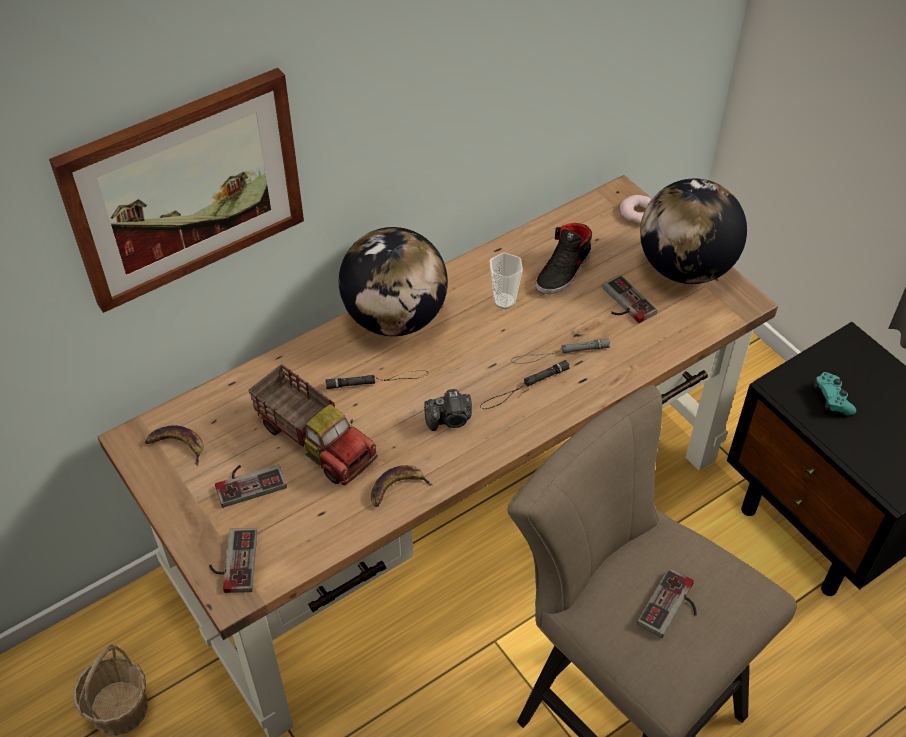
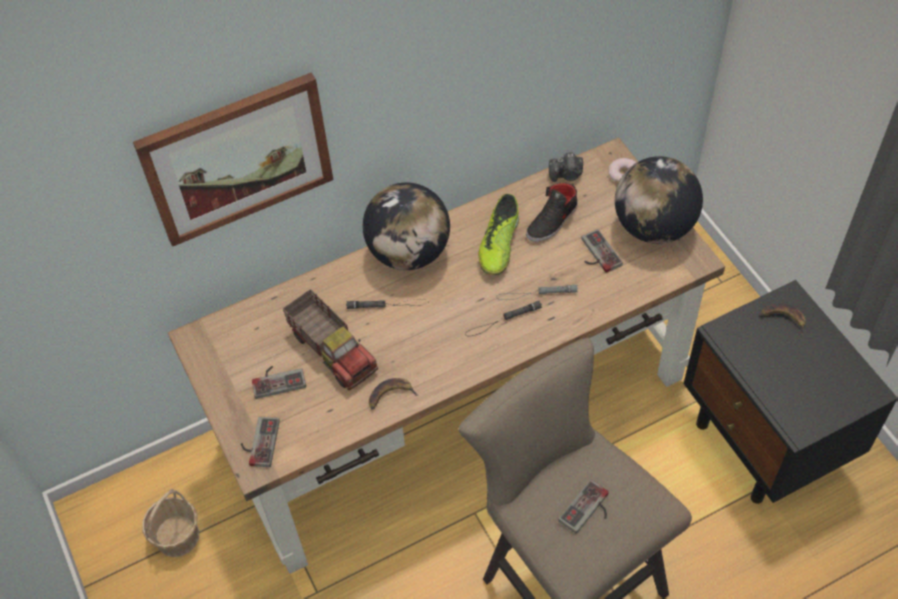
camera: 10 degrees right, 5 degrees up
(177, 445) = (226, 345): banana -> banana (783, 318)
(450, 419) = (440, 342): camera -> camera (566, 175)
(504, 301) = (499, 244): cup -> shoe
(832, 399) = (763, 346): turquoise game controller -> none

